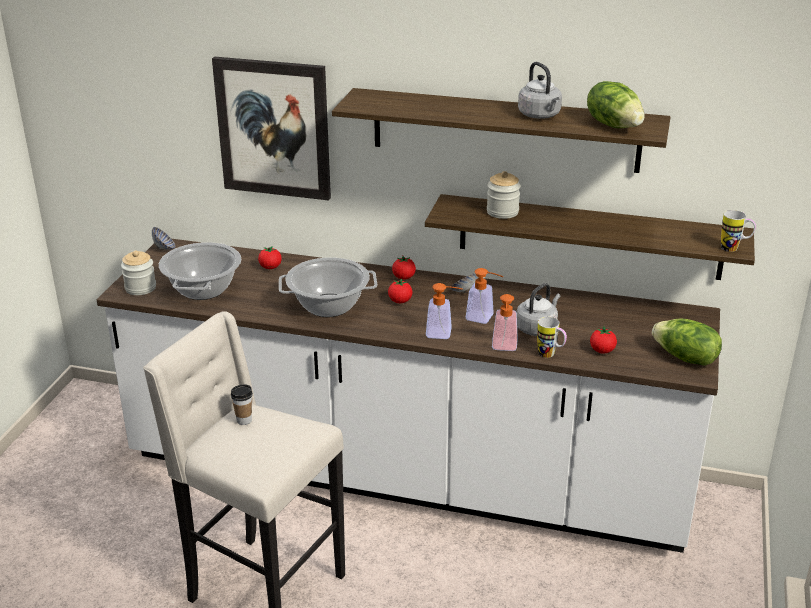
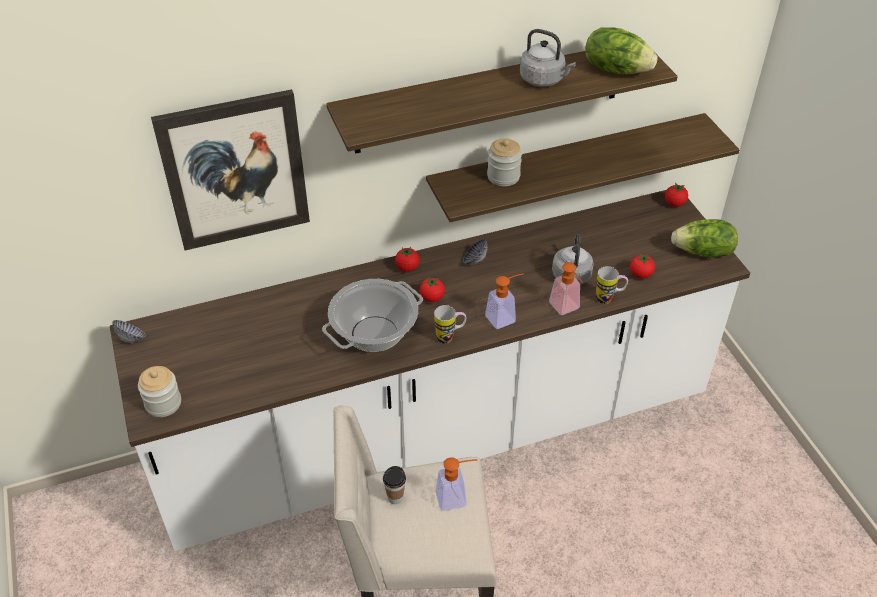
camera: 35 degrees left, 15 degrees up
(203, 289) = (231, 372): cooking pot -> none
(270, 267) = (270, 313): tomato -> tomato (674, 203)
(484, 318) = (520, 283): soap dispenser -> soap dispenser (456, 497)
(734, 249) = (716, 143): mug -> mug (450, 337)

